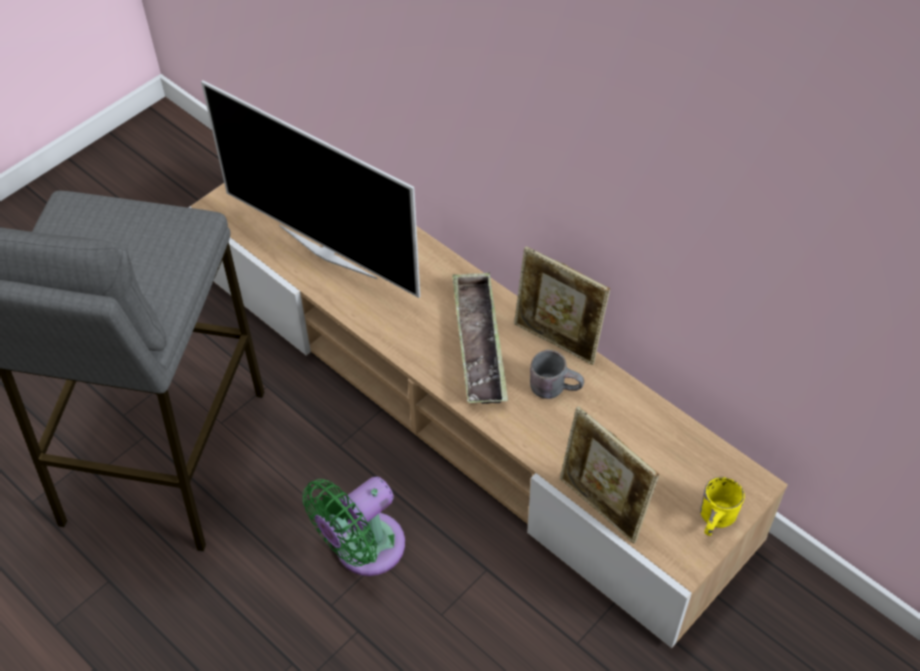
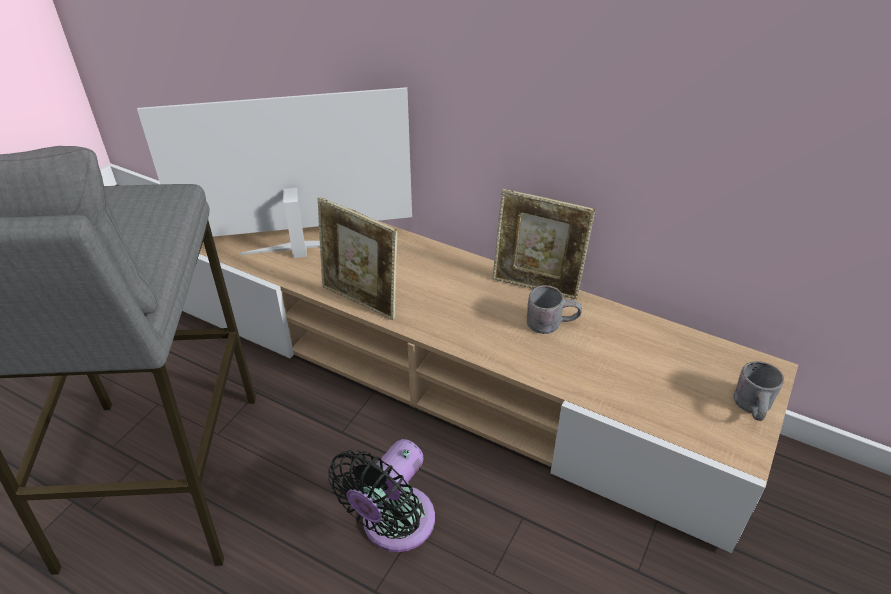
camera: 15 degrees left, 10 degrees down
(329, 250) = (299, 250): television -> television turned 150 degrees clockwise
(363, 549) = (393, 525): green fan -> black fan
(479, 343) = (466, 300): tray -> none
(601, 507) = (641, 419): picture frame -> picture frame (361, 300)
(718, 521) = (755, 408): yellow mug -> grey mug

